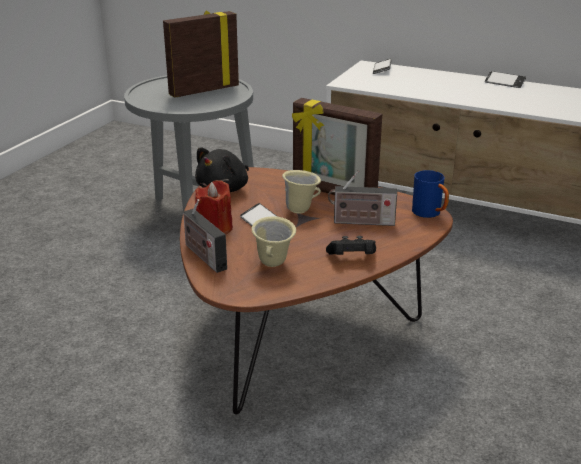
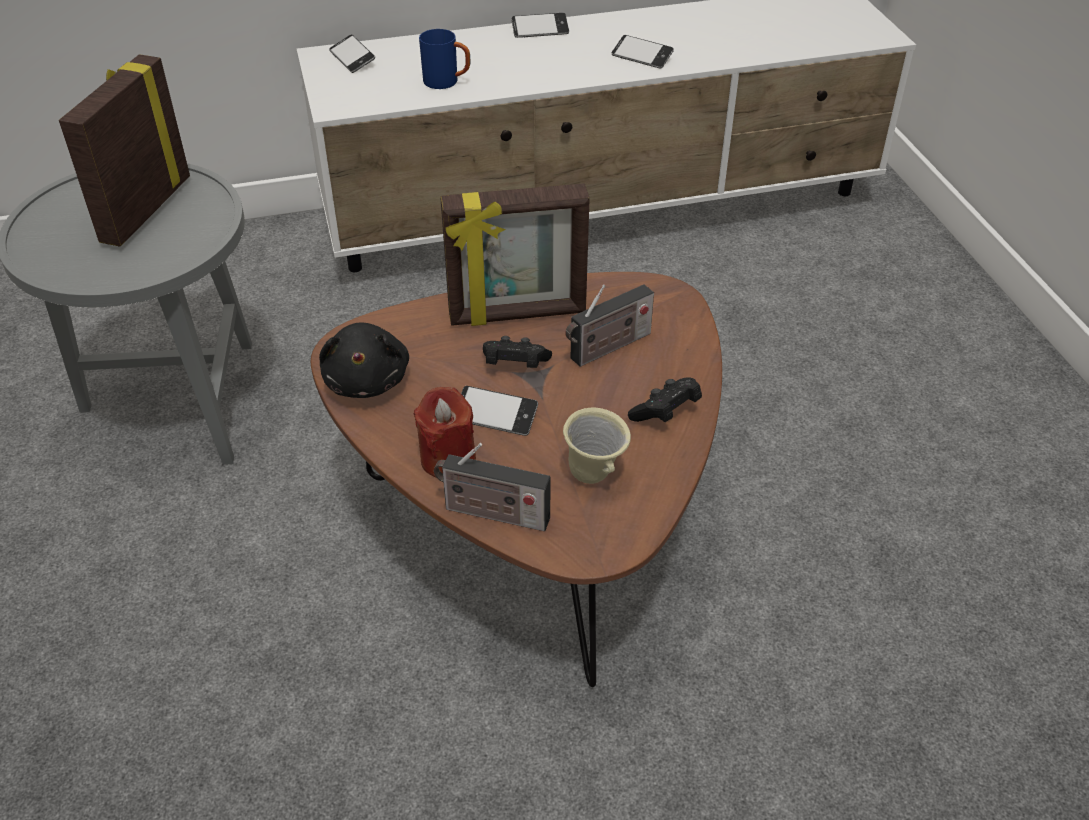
camera: 40 degrees left, 15 degrees up
(301, 210) = (514, 365): beige mug -> black game controller
(430, 214) = (666, 293): blue mug -> blue mug (447, 82)
(552, 107) = (642, 57): none -> phone

